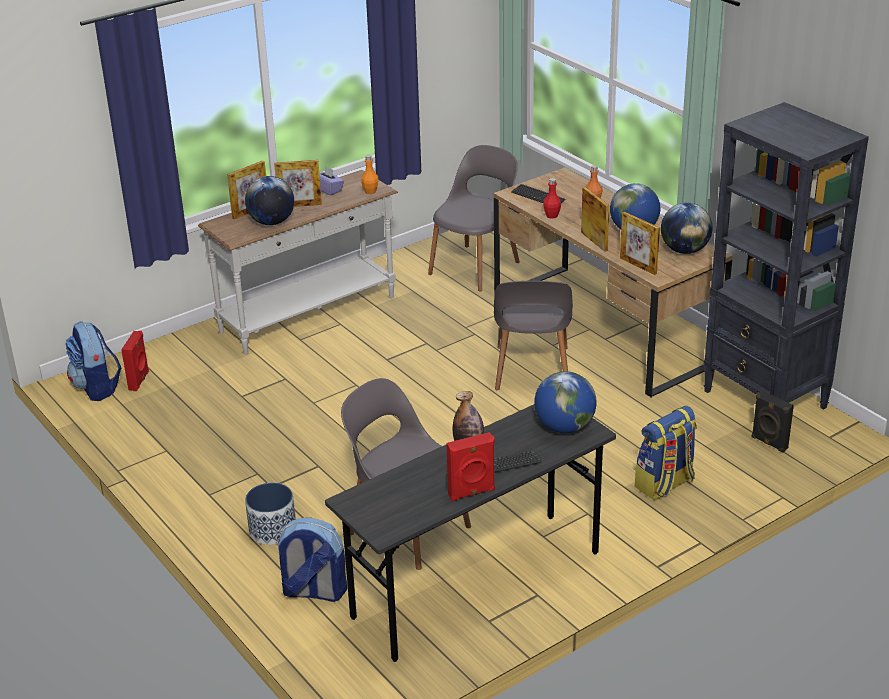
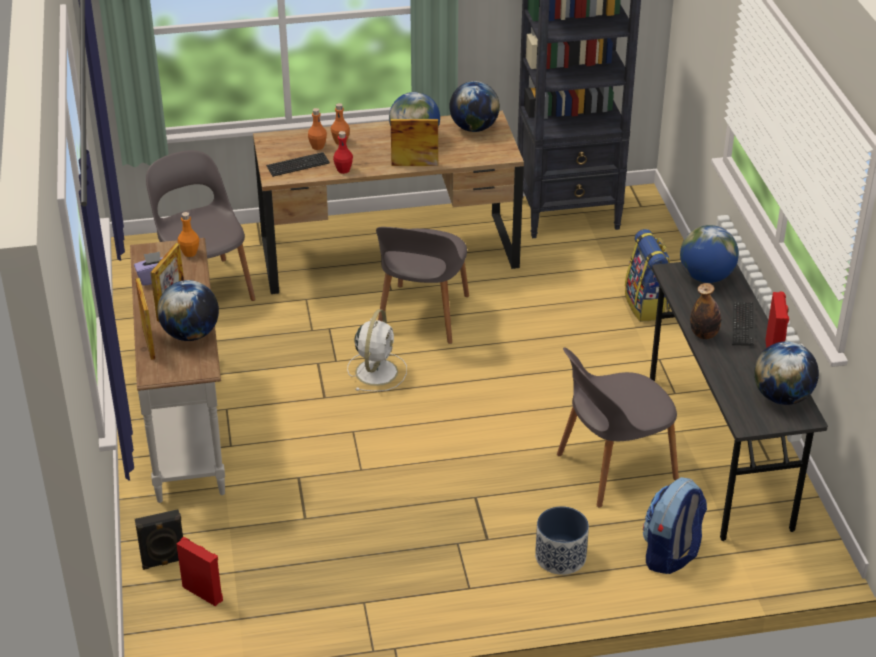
camera: 65 degrees left, 5 degrees up
(97, 388) = (186, 633): backpack -> none
(404, 513) = (782, 397): none -> globe
(439, 372) = (377, 371): none -> white fan
(532, 370) = (422, 316): grey chair -> grey chair turned 75 degrees clockwise
(574, 196) = (318, 147): none -> orange bottle
(638, 265) = (479, 158): picture frame -> none
(768, 443) = (628, 236): black speaker -> black speaker (164, 562)

